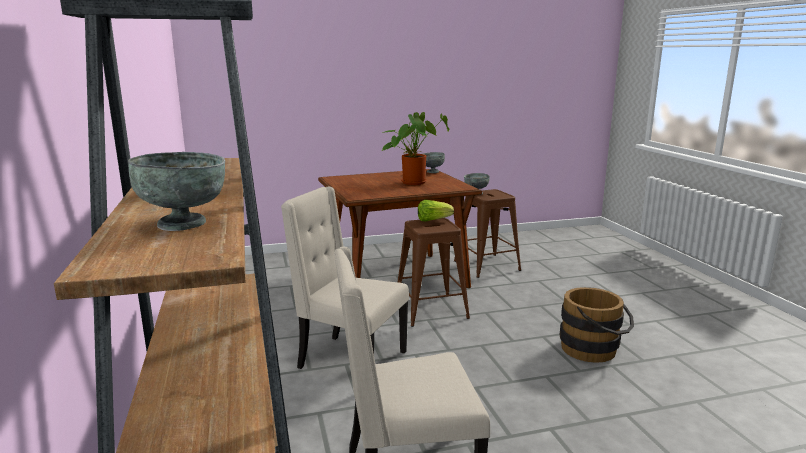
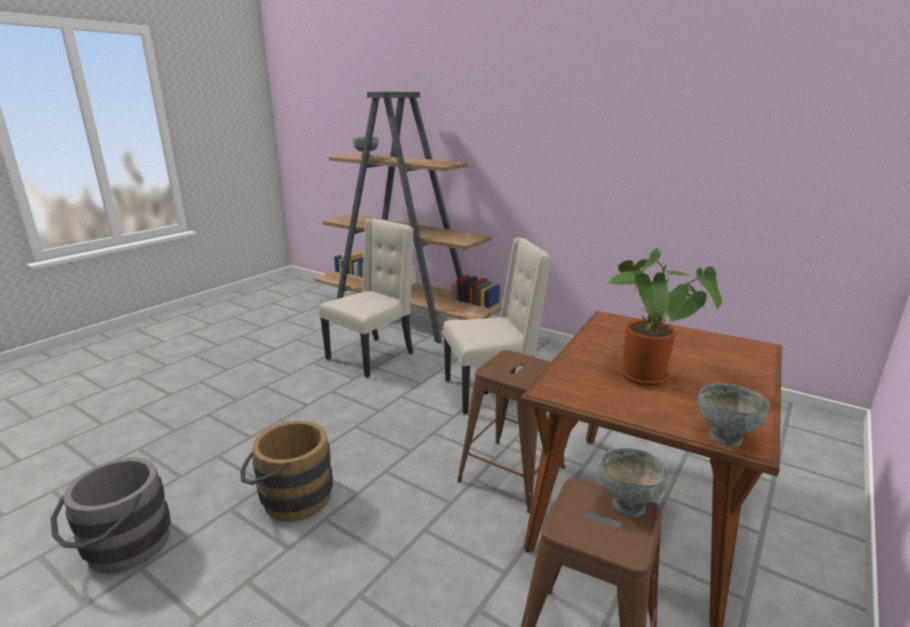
camera: 140 degrees right, 5 degrees up
(433, 220) = (531, 375): lettuce -> none
(724, 365) = (121, 549): none -> grey bucket

